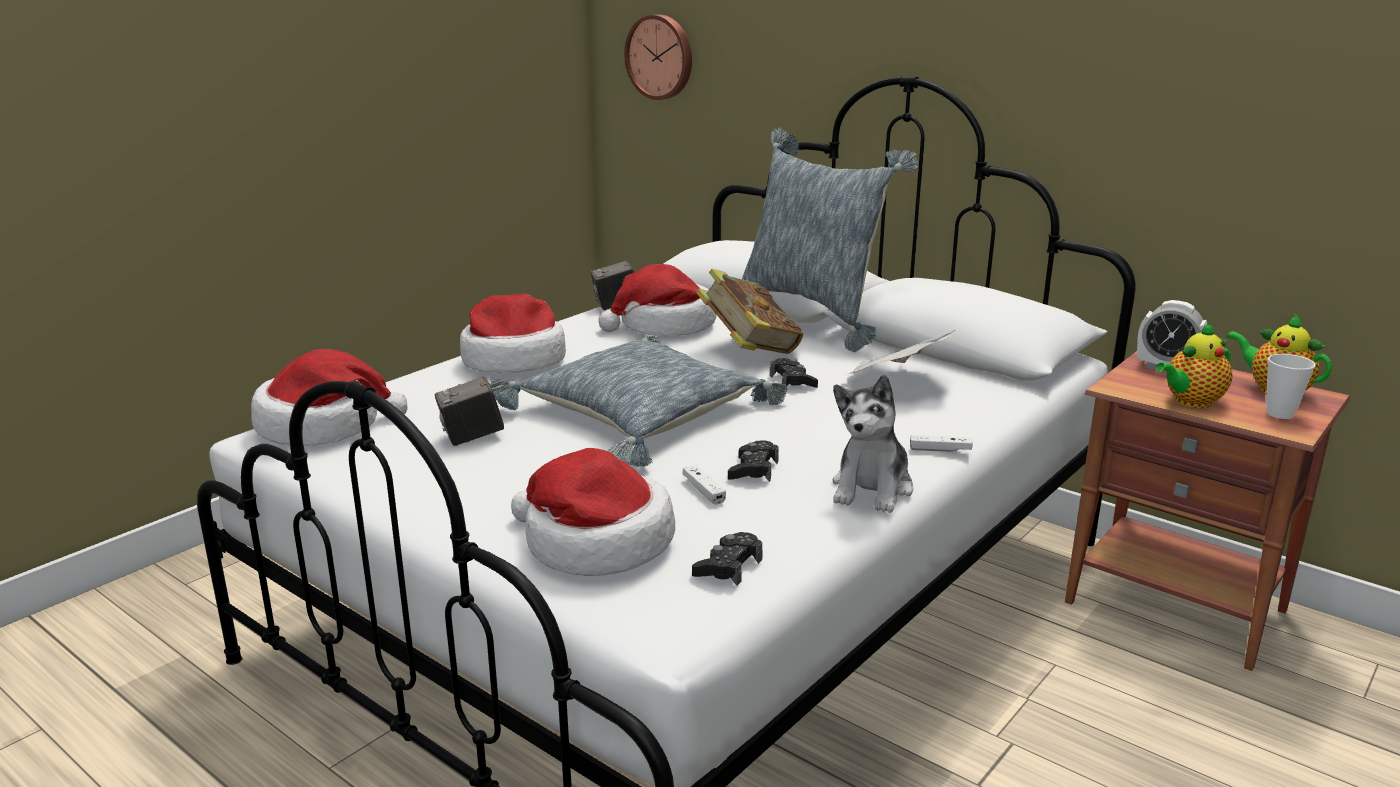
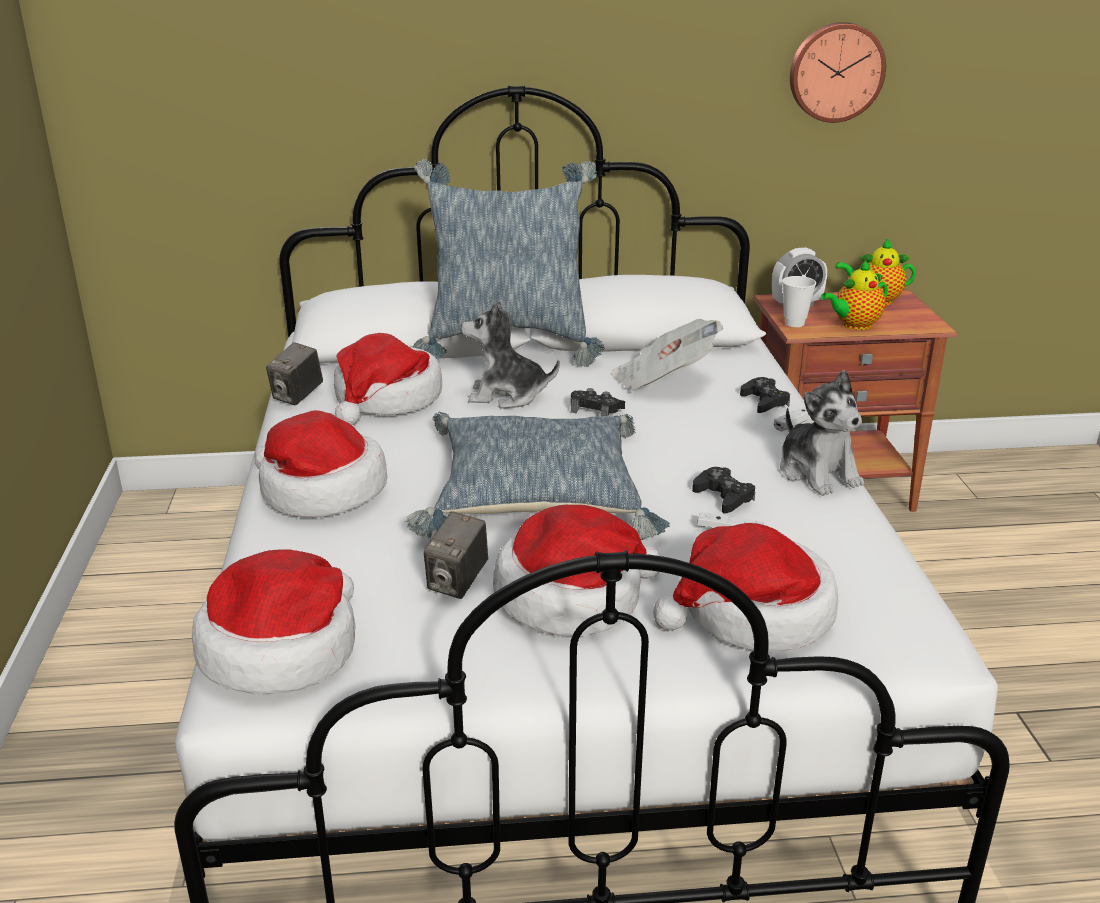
camera: 45 degrees left, 5 degrees up
(512, 476) = (572, 597): none -> hat
(661, 57) = (164, 95): wall clock -> wall clock (835, 72)
(728, 567) = (863, 579): black game controller -> black game controller (764, 402)
(749, 350) = (507, 395): book -> plush toy
(1190, 402) = (854, 325): teapot -> teapot turned 45 degrees clockwise
(1279, 414) = (906, 316): cup -> cup (794, 323)

